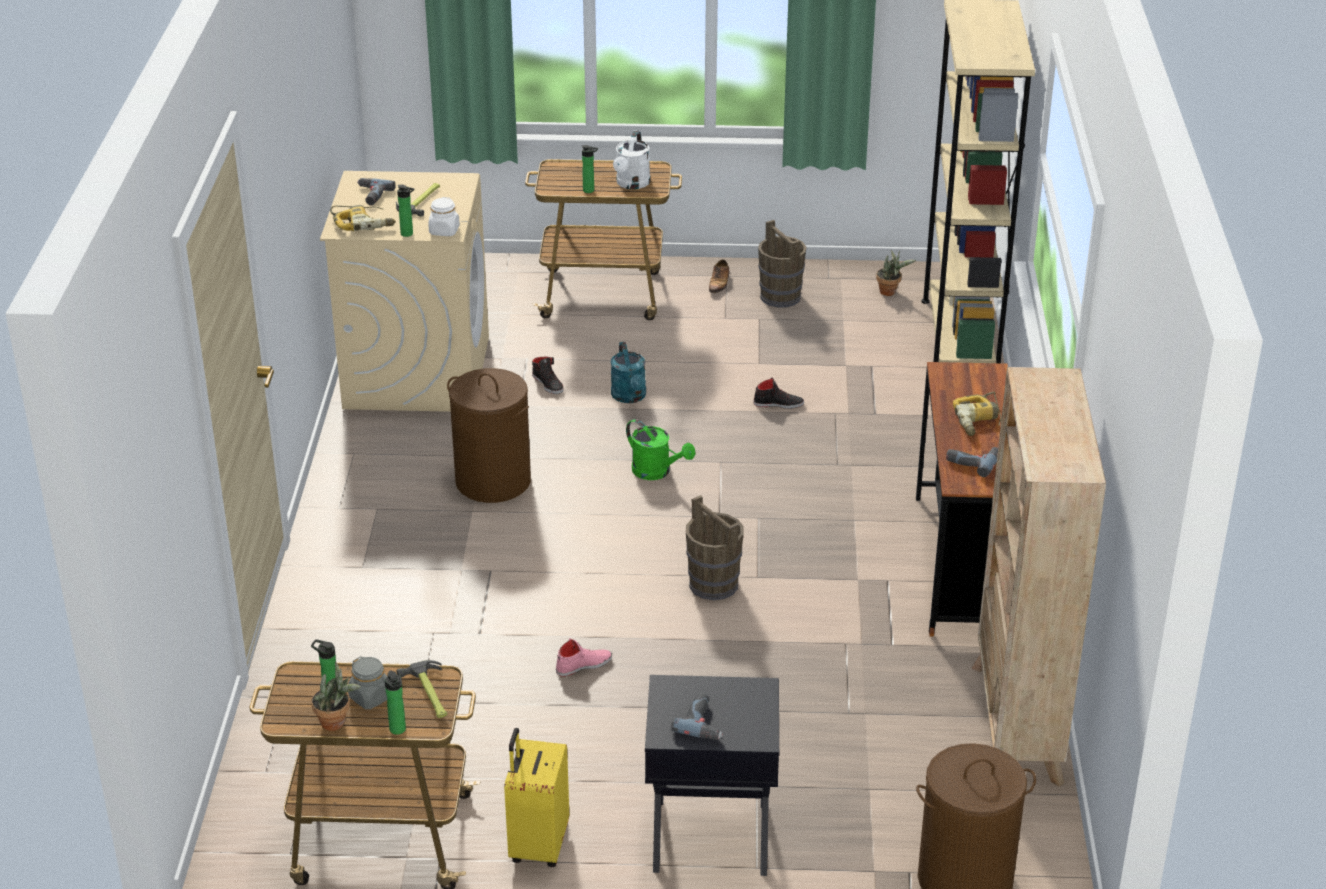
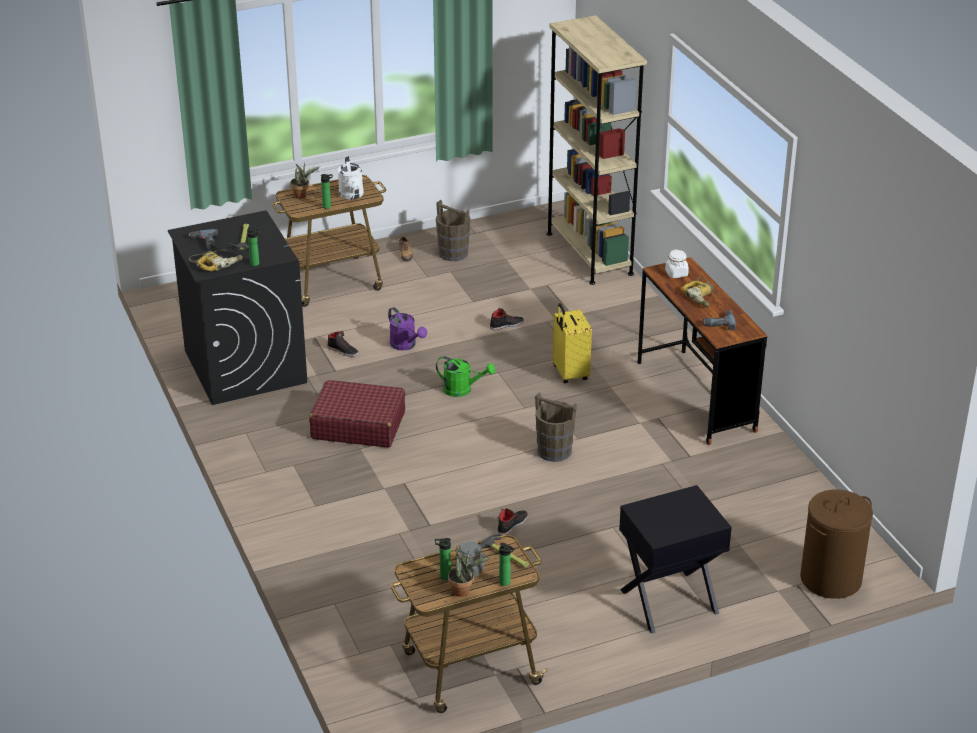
camera: 25 degrees left, 0 degrees up
(416, 372) = (244, 366): beige washing machine -> black washing machine
(444, 231) = (279, 255): white jar -> white jar (676, 273)
(492, 481) = (358, 425): brown laundry basket -> red suitcase
(537, 845) = (570, 640): yellow suitcase -> yellow suitcase (569, 373)
(583, 665) = (512, 524): pink shoe -> black shoe
(630, 397) = (406, 345): turquoise watering can -> purple watering can
(704, 722) = (675, 523): power drill -> none
(890, 292) = (522, 233): potted plant -> potted plant (302, 195)
(1015, 724) = (795, 482): beige bookcase -> none

